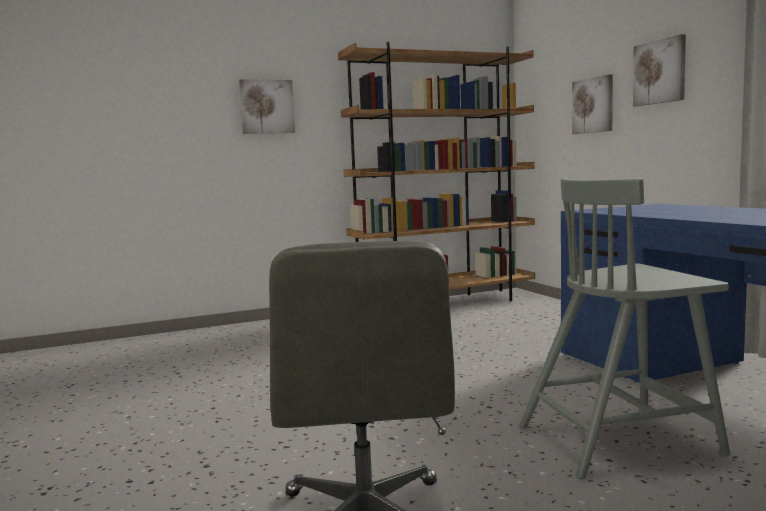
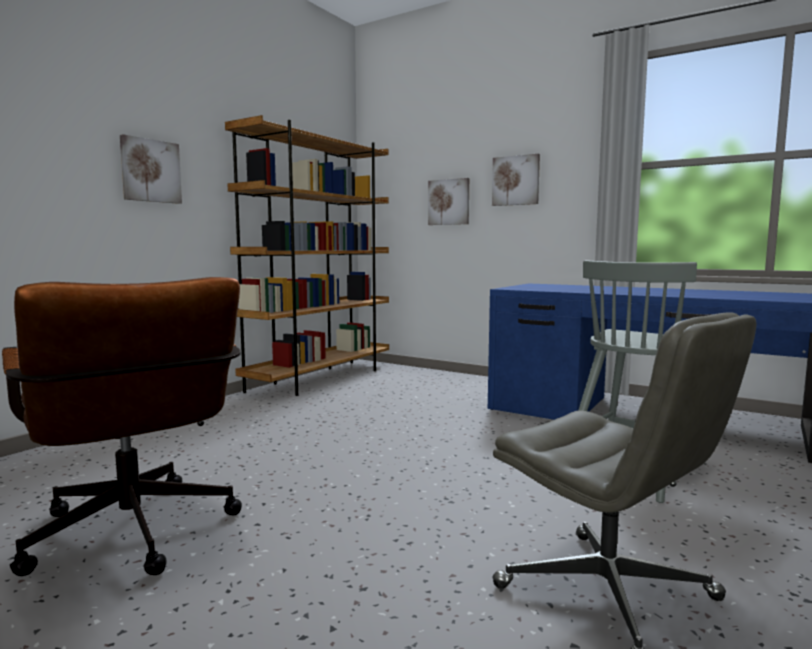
camera: 35 degrees left, 0 degrees up
(138, 399) = (135, 538): none -> brown office chair

